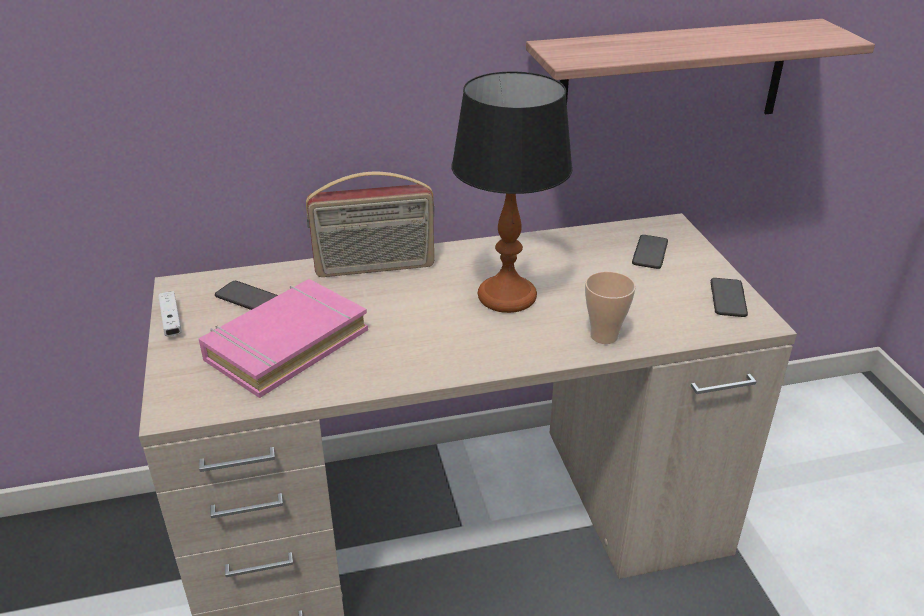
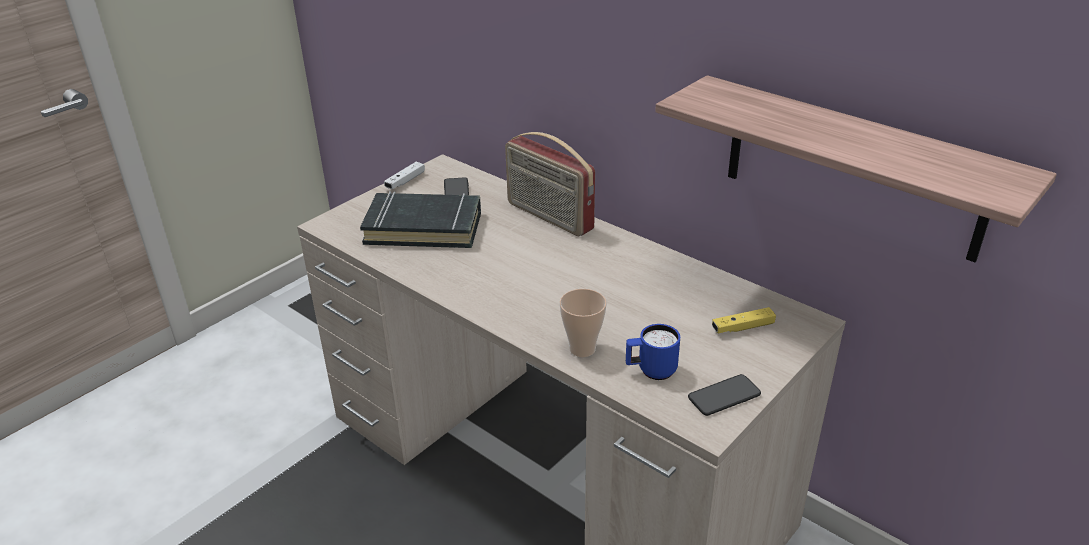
camera: 55 degrees right, 0 degrees up
(286, 344) = (424, 227): pink book -> black book
(507, 297) = (581, 284): table lamp -> none
(650, 253) = (742, 327): phone -> yellow game controller
(667, 316) = (651, 371): none -> blue mug

